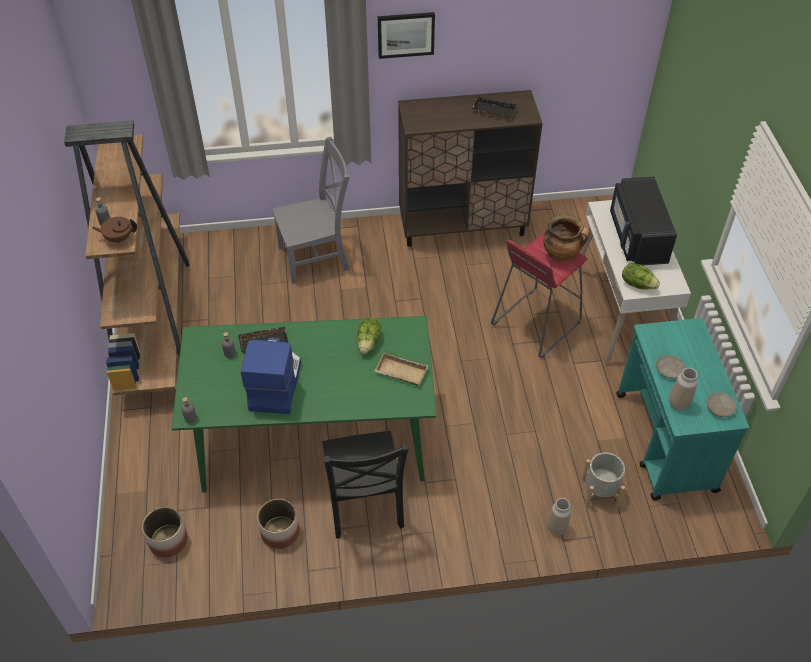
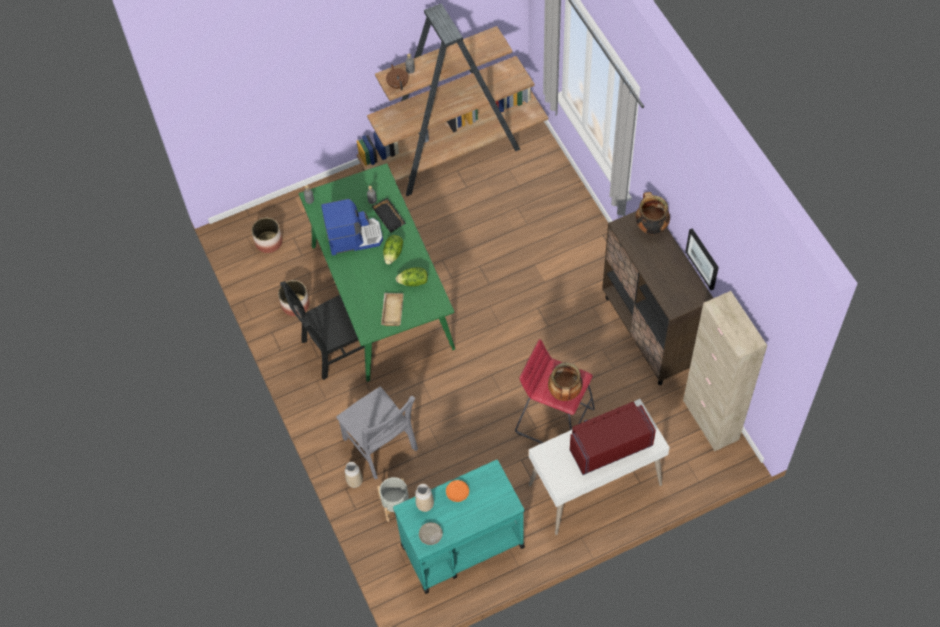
camera: 75 degrees right, 10 degrees up
(317, 257) = (563, 235): grey chair -> grey chair (381, 446)
(406, 34) = (662, 169): picture -> picture (703, 258)
(425, 107) = (650, 226): none -> cooking pot
(493, 112) = (668, 278): black tray -> none
(573, 212) = (710, 420): none -> beige cabinet
(637, 237) = (609, 446): black microwave -> red microwave
(637, 284) = (551, 456): lettuce -> lettuce (393, 254)
(668, 369) = (457, 492): beige plate -> orange plate

